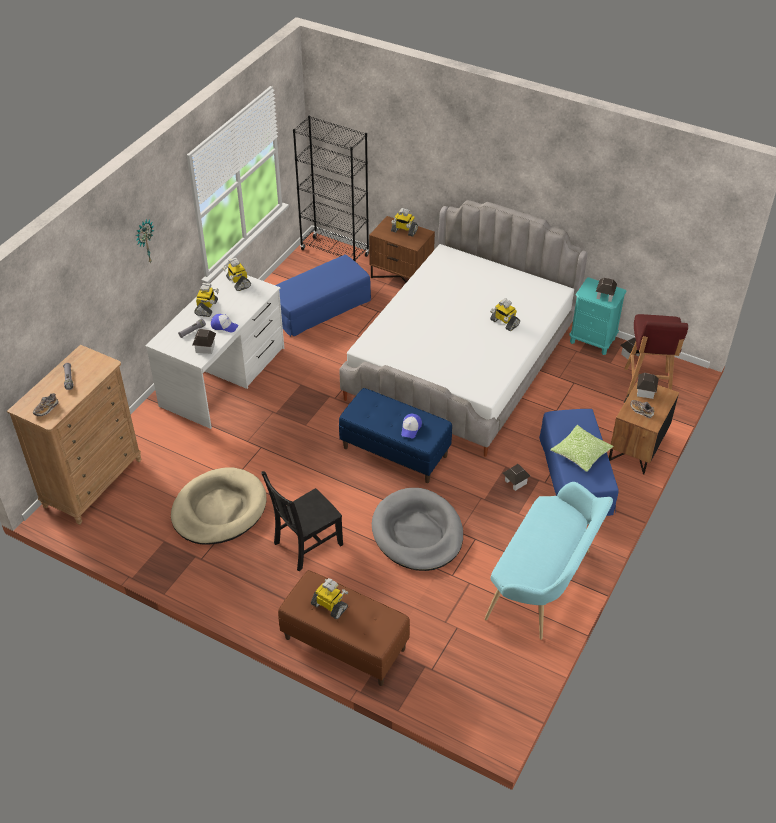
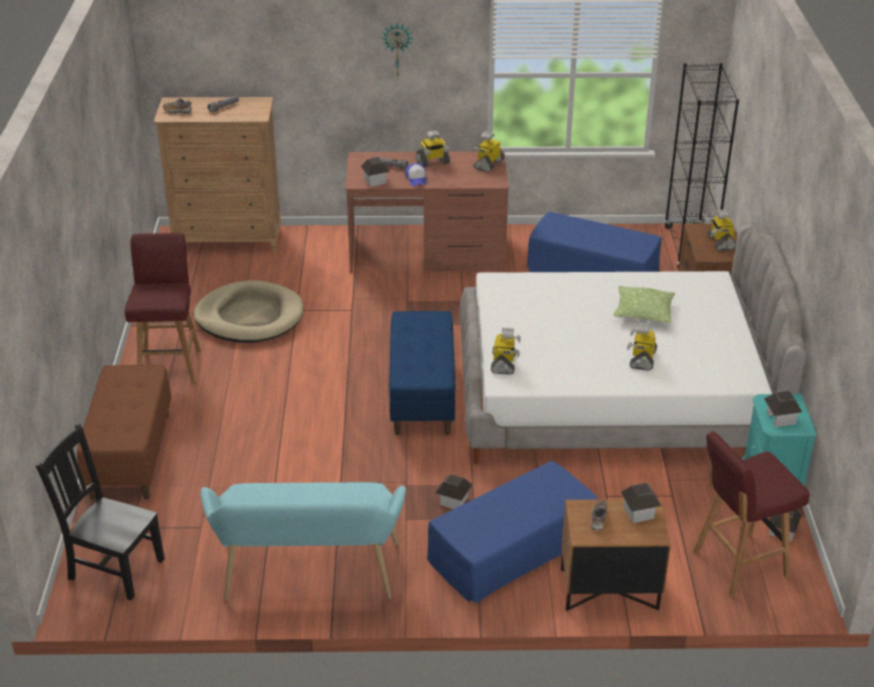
camera: 60 degrees right, 10 degrees down
(223, 376) = (427, 253): white desk -> brown desk
(246, 582) = (170, 366): none -> red stool
(306, 545) = (243, 384): black chair -> black chair (113, 568)
(330, 606) = (125, 394): toy robot -> toy robot (504, 363)
(411, 428) = (417, 362): cap -> none
(417, 533) = (316, 452): grey dog bed -> none
(580, 453) = (505, 510): pillow -> pillow (643, 312)

